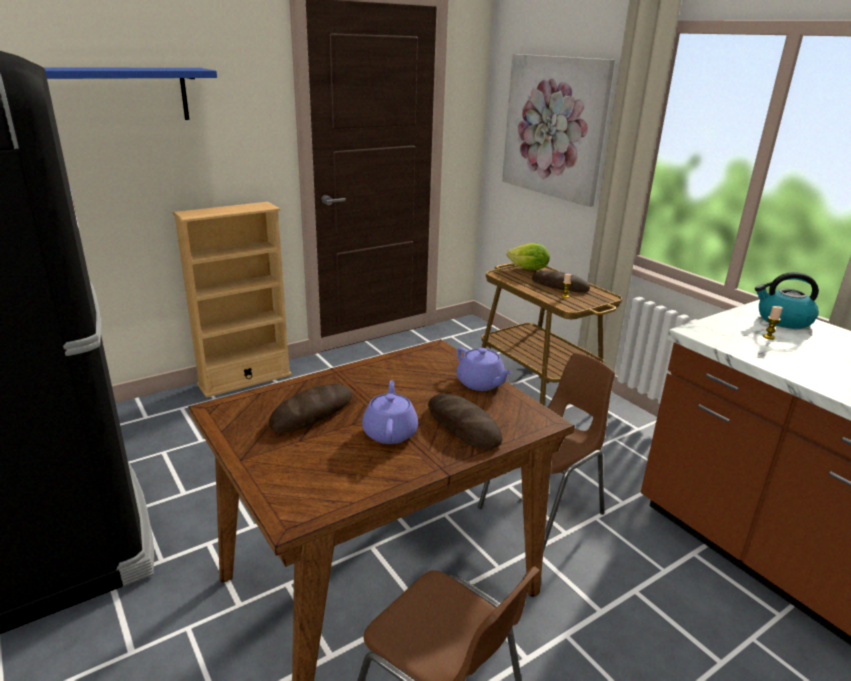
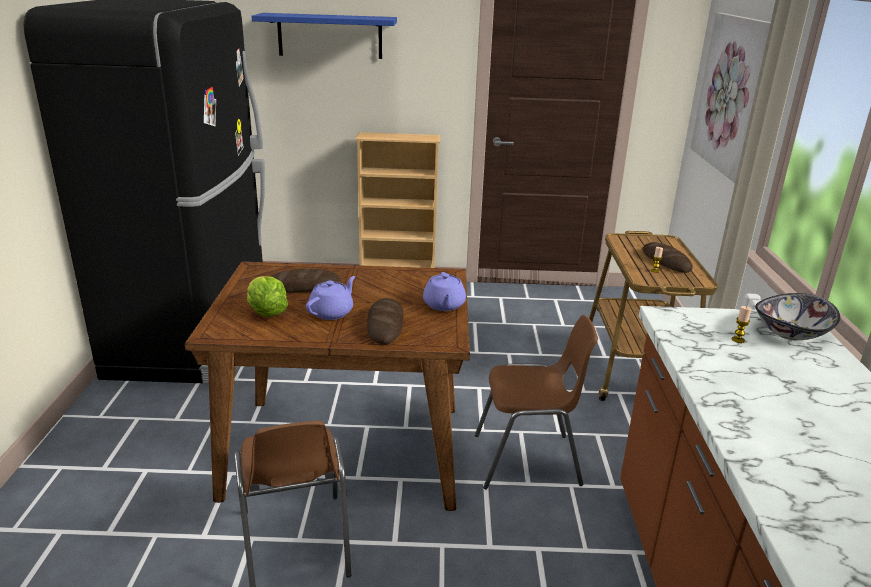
camera: 35 degrees right, 0 degrees up
(528, 269) = (656, 240): lettuce -> lettuce (266, 313)
(783, 320) = (792, 333): kettle -> bowl

